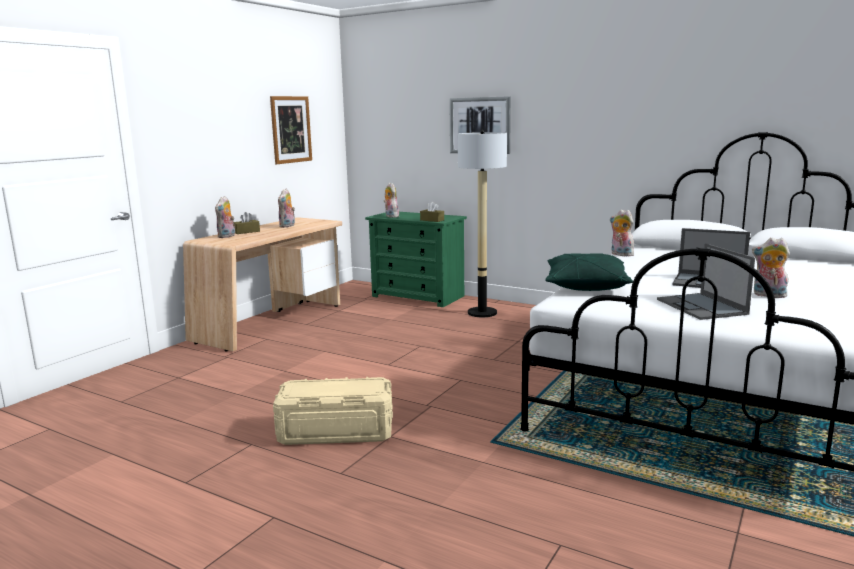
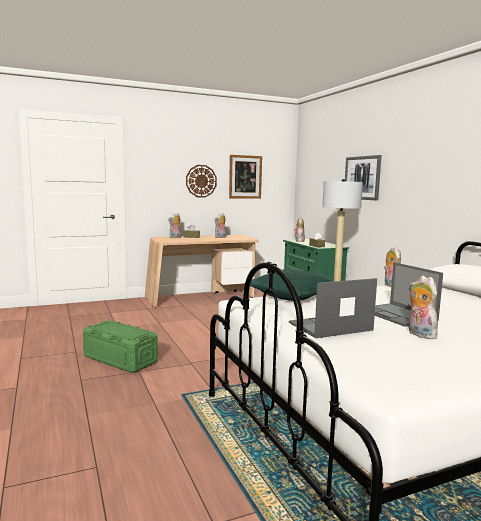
camera: 35 degrees right, 5 degrees down
(238, 141) = (201, 181): none -> wall clock
(336, 431) = (120, 359): beige storage box -> green storage box
(702, 307) = (329, 327): laptop -> laptop turned 45 degrees clockwise

